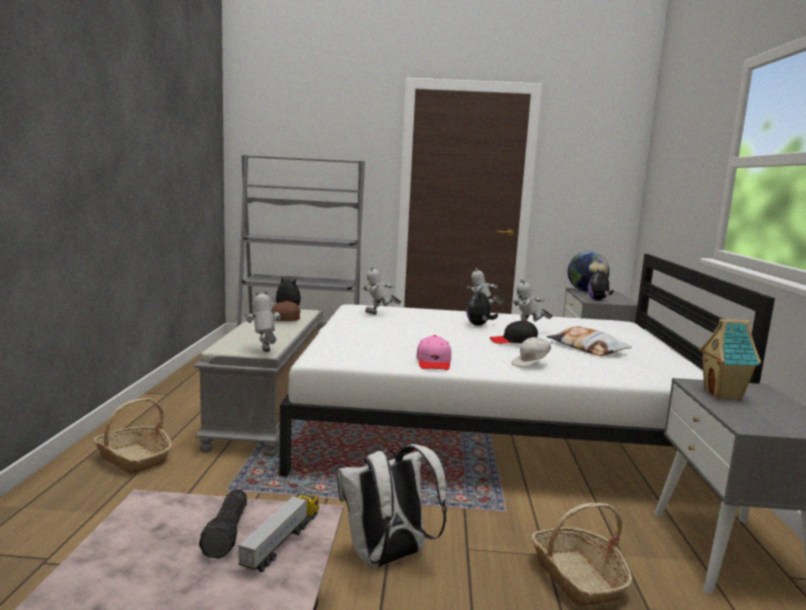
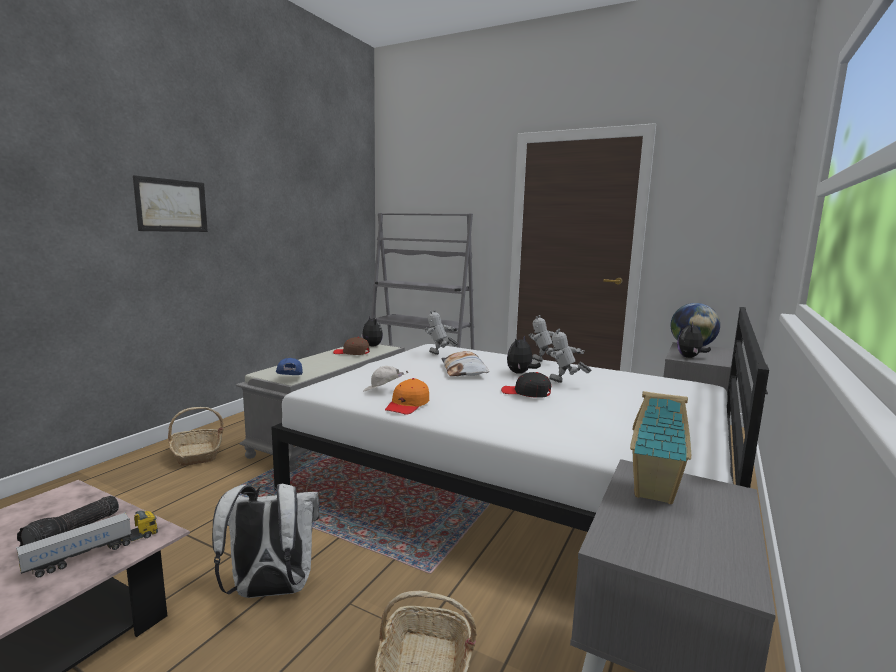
camera: 25 degrees right, 0 degrees up
(69, 143) = (172, 205): none -> picture
(264, 353) = (289, 380): toy robot -> blue cap
(434, 362) = (407, 405): pink cap -> orange cap
(531, 364) = (505, 420): white cap -> white cap (382, 391)
(587, 348) = (604, 409): pillow -> pillow (464, 370)

